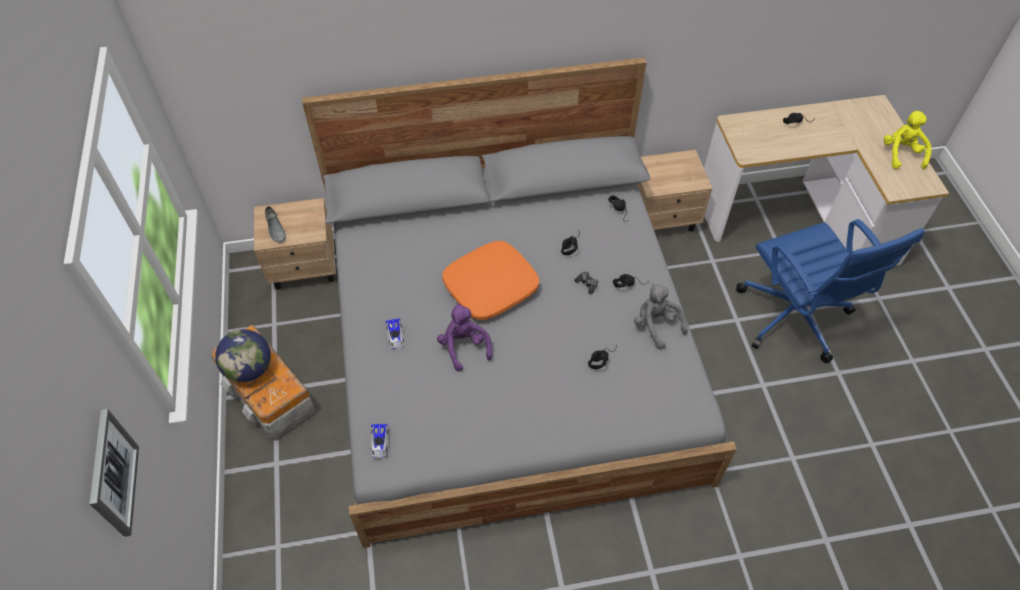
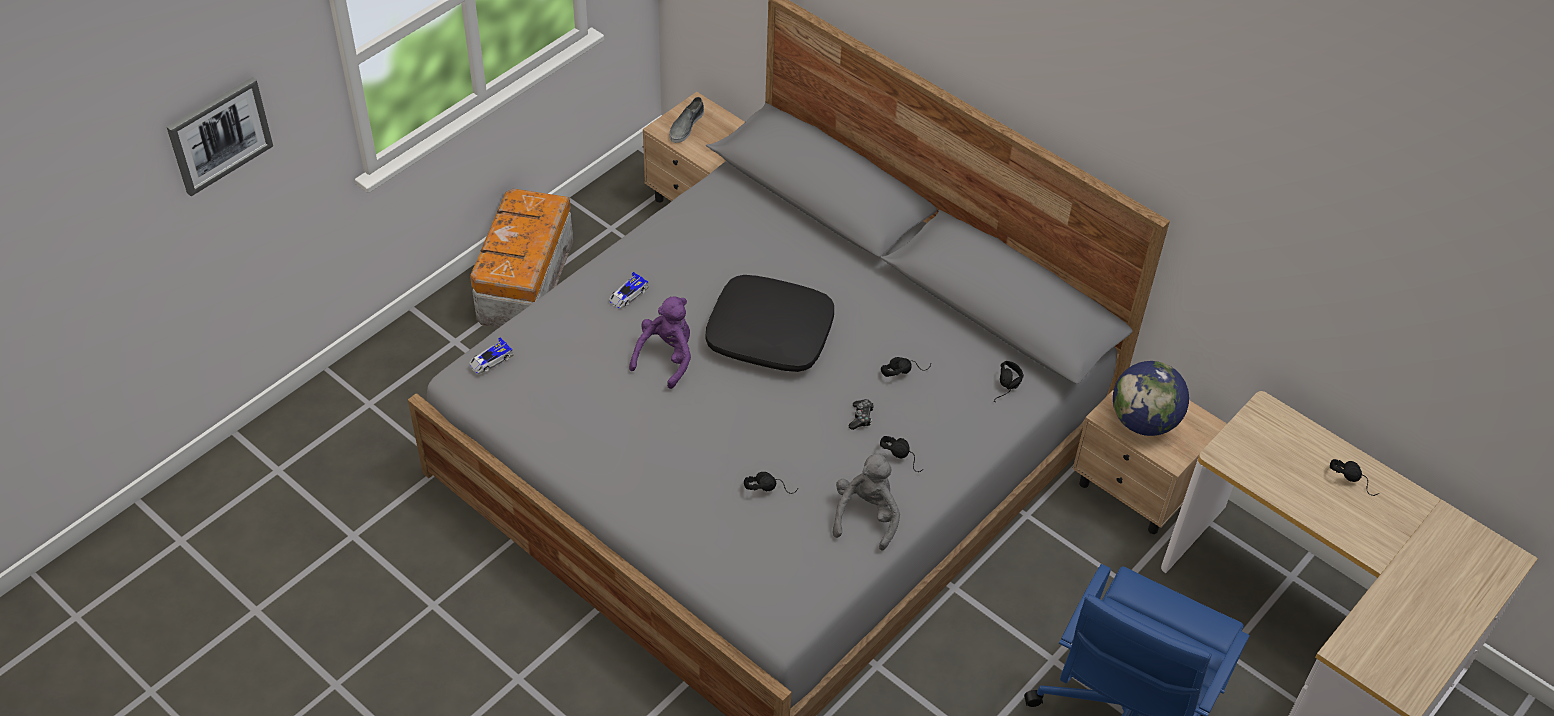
camera: 50 degrees right, 5 degrees down
(250, 369) = (515, 230): globe -> globe (1143, 421)
(491, 287) = (769, 335): orange pillow -> black pillow
(901, 154) = (1431, 630): yellow plush toy -> none

